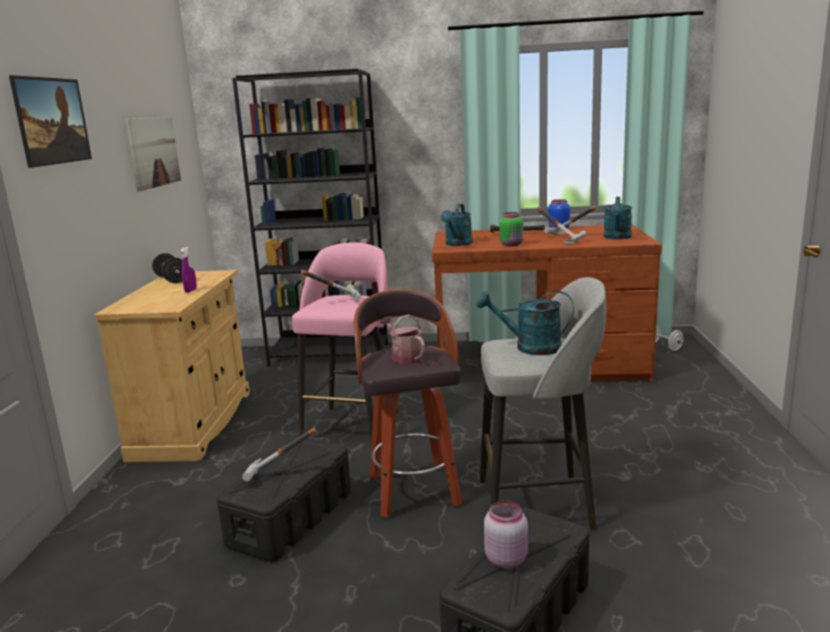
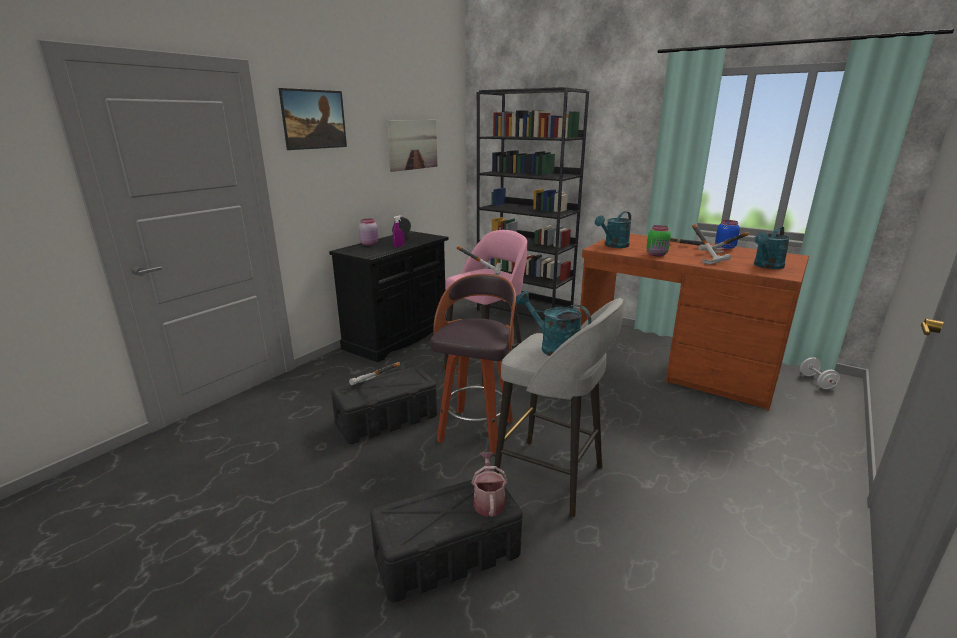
camera: 30 degrees right, 5 degrees up
(193, 424) = (397, 337): beige cabinet -> black cabinet
(404, 357) = (473, 328): watering can -> watering can (488, 501)
(506, 558) = (436, 507): pink jar -> pink jar (370, 244)

